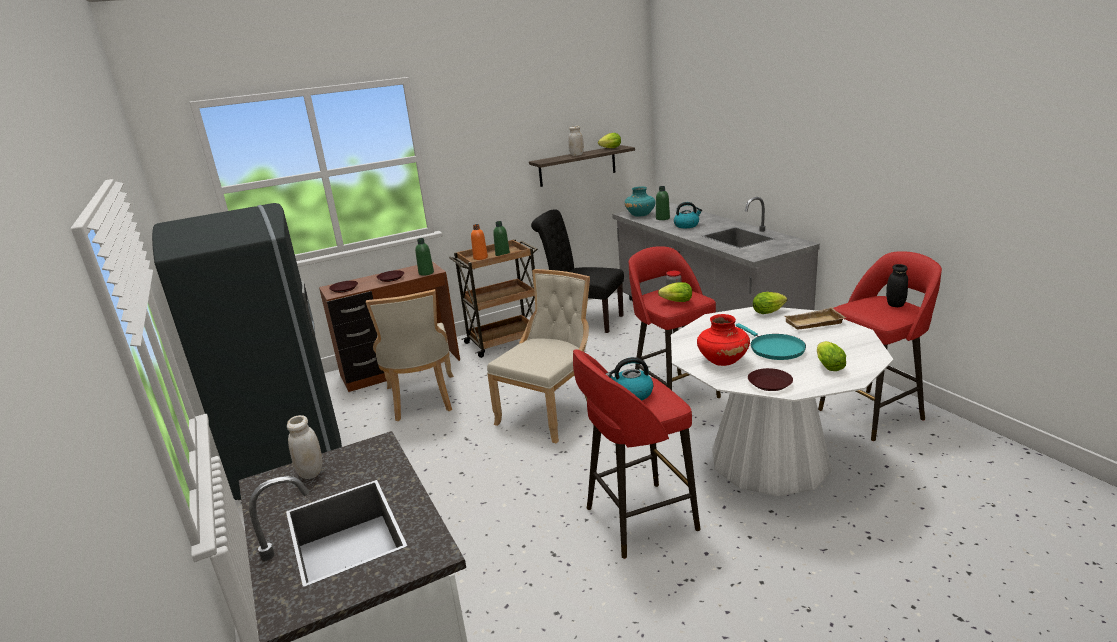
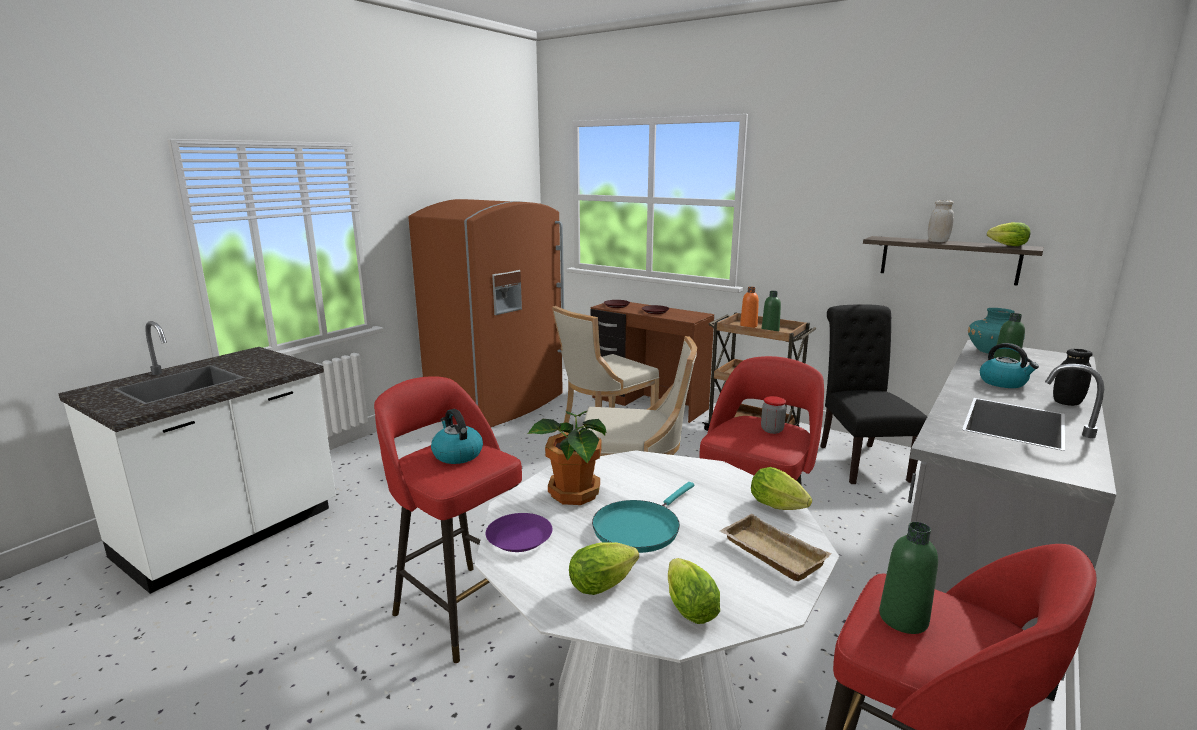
camera: 60 degrees right, 5 degrees down
(285, 448) = (499, 404): grey fridge -> brown fridge
(311, 472) = (262, 359): white jar -> none
(426, 273) = (681, 318): green bottle -> green bottle (903, 619)
(675, 302) = (742, 435): lettuce -> lettuce (687, 606)
(722, 361) = (573, 494): red vase -> potted plant
(769, 383) = (520, 538): brown plate -> purple plate
(895, 304) = (973, 646): black jar -> black jar (1066, 402)

